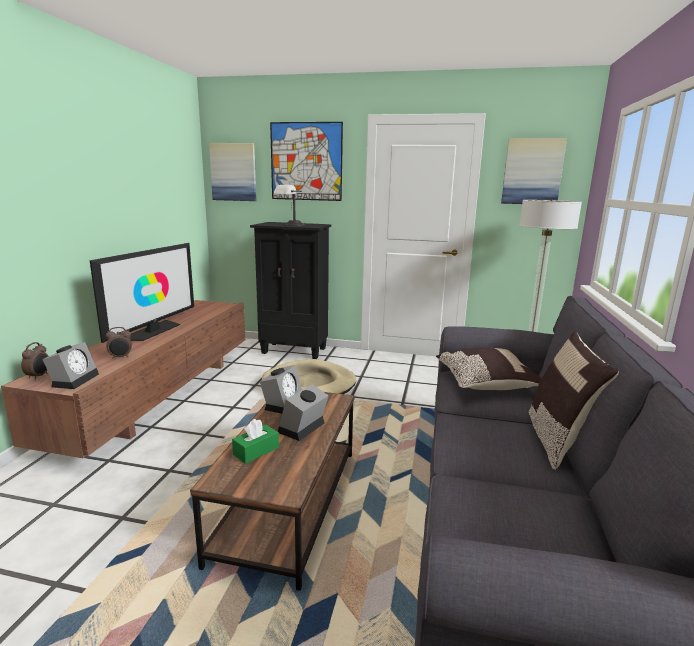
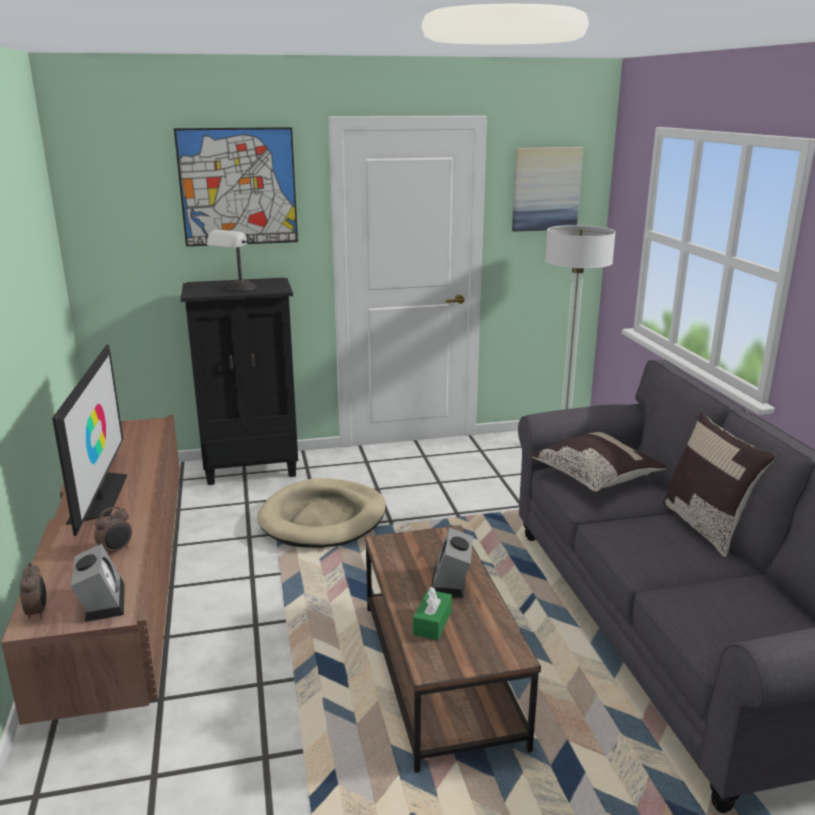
camera: 25 degrees left, 5 degrees up
(233, 172) = (113, 208): picture -> none
(283, 403) = (394, 557): alarm clock -> none

